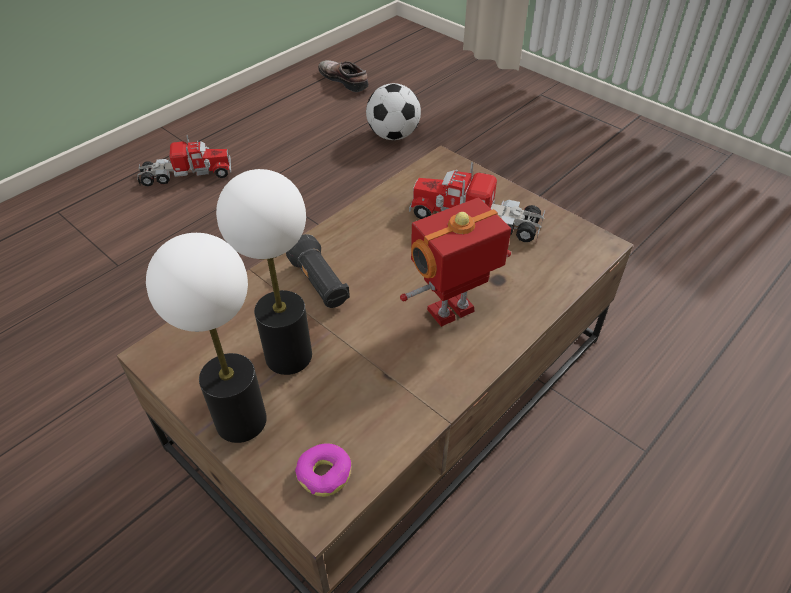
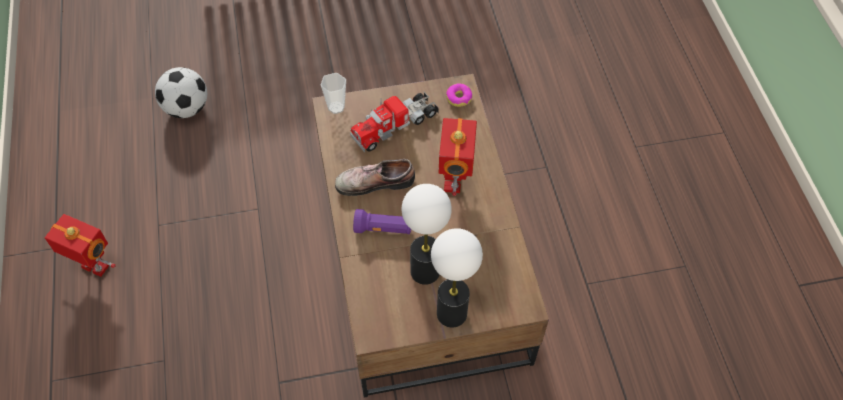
camera: 55 degrees left, 10 degrees up
(186, 174) = (94, 267): toy truck -> toy robot
(320, 284) = (383, 229): black flashlight -> purple flashlight
(325, 474) = (510, 293): donut -> donut (459, 98)
(345, 80) = (78, 93): shoe -> shoe (374, 181)
(447, 166) = (336, 107): none -> cup

